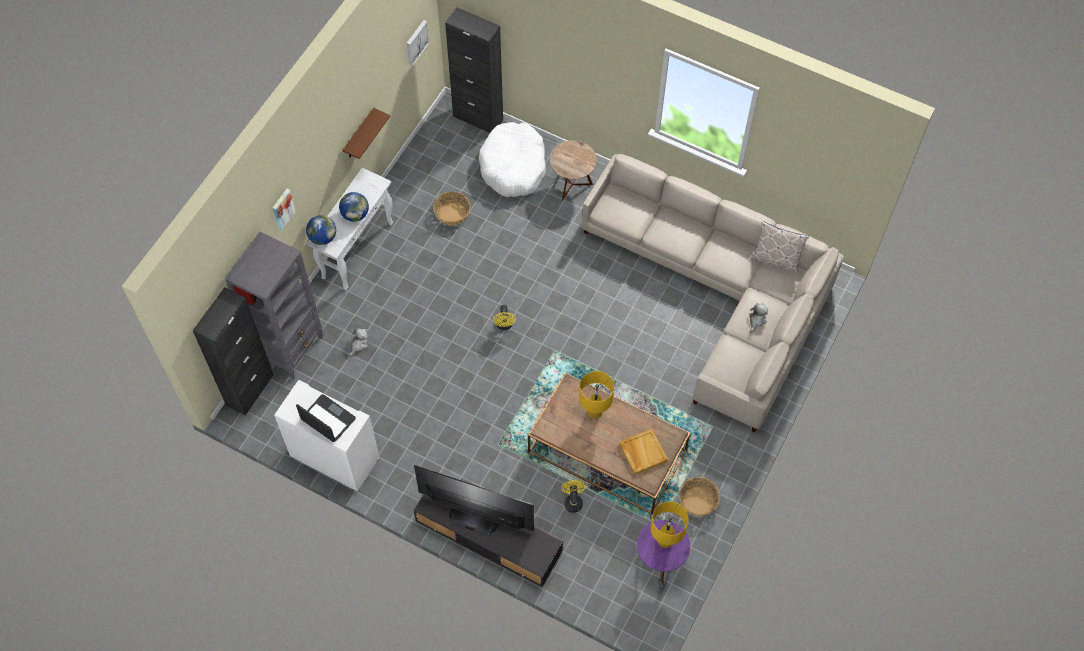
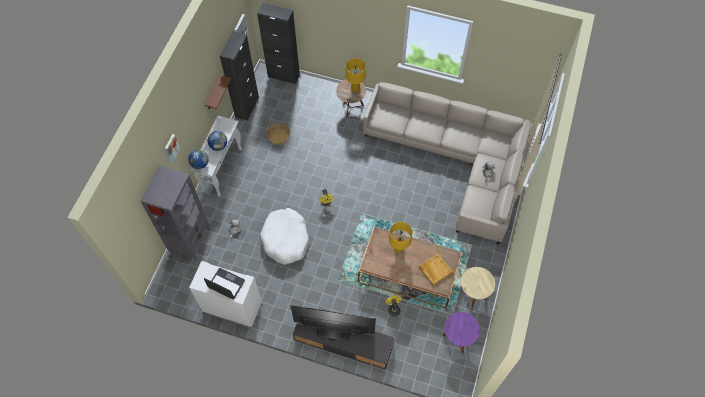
camera: 10 degrees left, 0 degrees up
(250, 390) = (168, 272): black cabinet -> black cabinet (247, 107)
(513, 166) = (312, 102): white dog bed -> white dog bed (286, 239)
(665, 541) = (462, 326): yellow table lamp -> yellow table lamp (355, 89)
(697, 501) = (472, 294): basket -> beige side table
(775, 259) = (490, 133): pillow -> none

